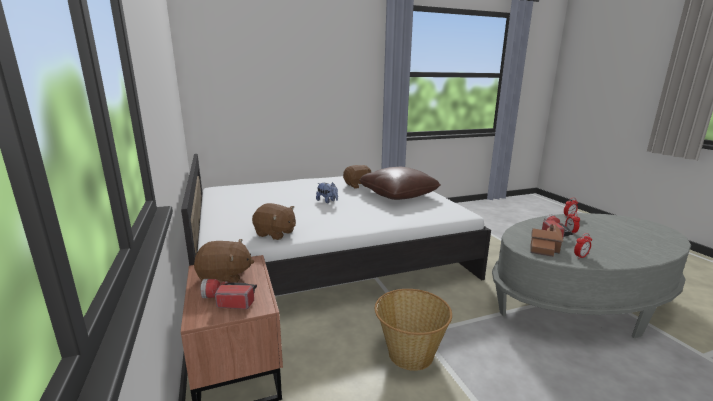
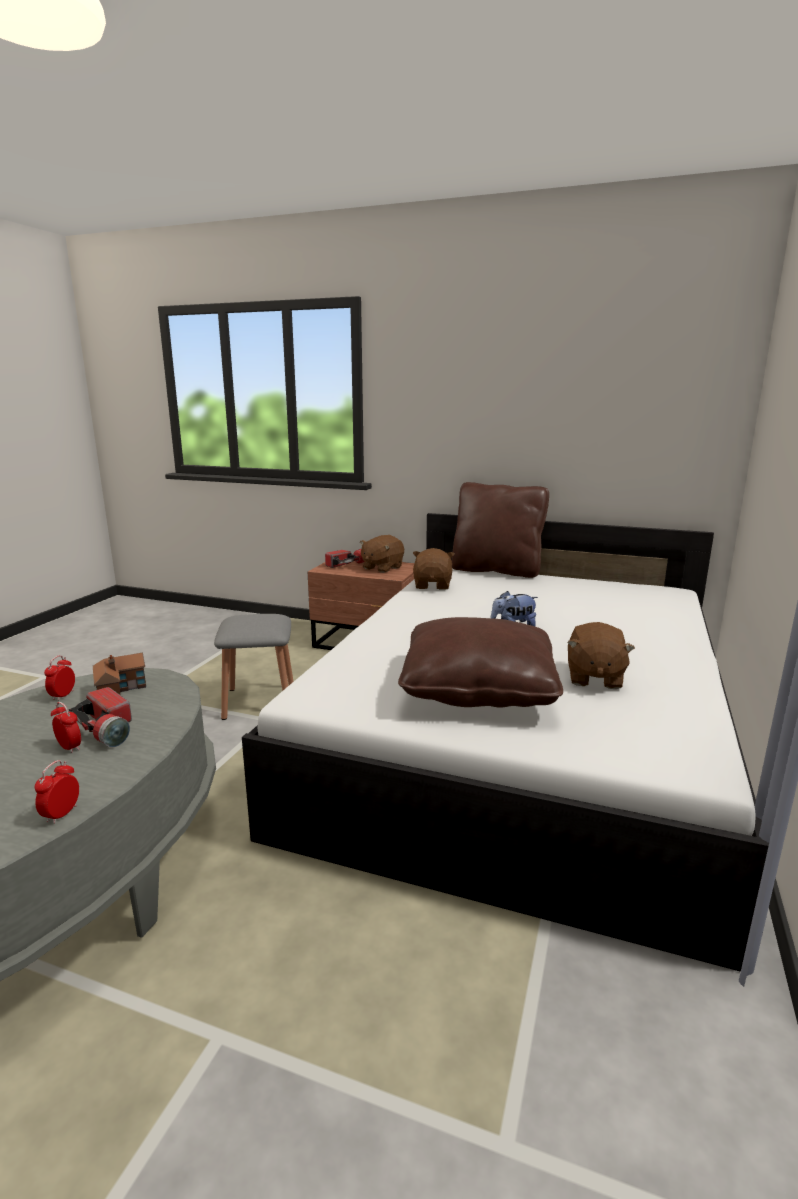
camera: 130 degrees right, 0 degrees up
(206, 227) = (496, 570): none -> brown pillow
(275, 233) = (433, 585): brown plush toy -> brown plush toy turned 120 degrees clockwise
(410, 353) = (259, 702): basket -> grey stool

